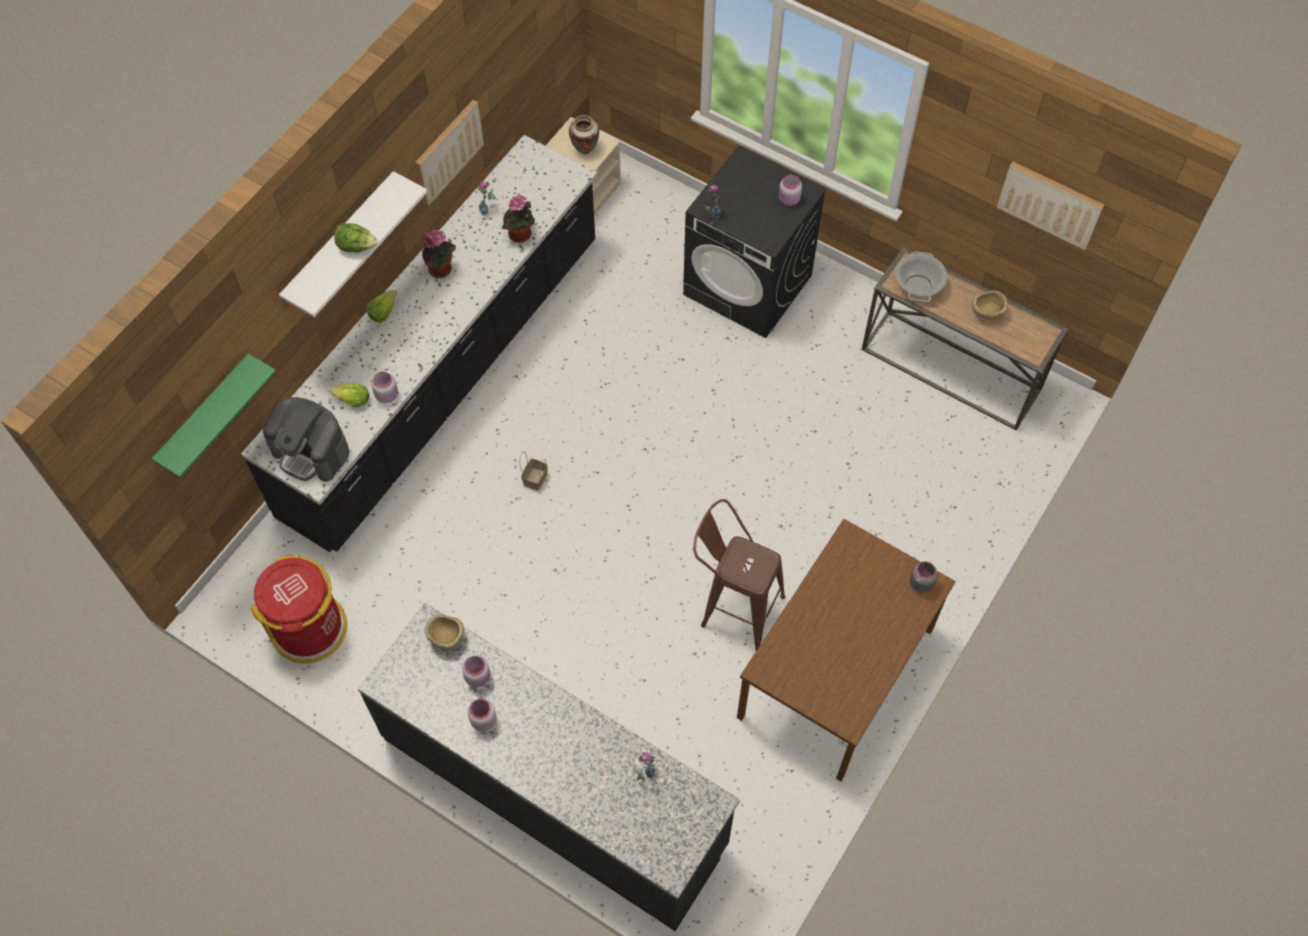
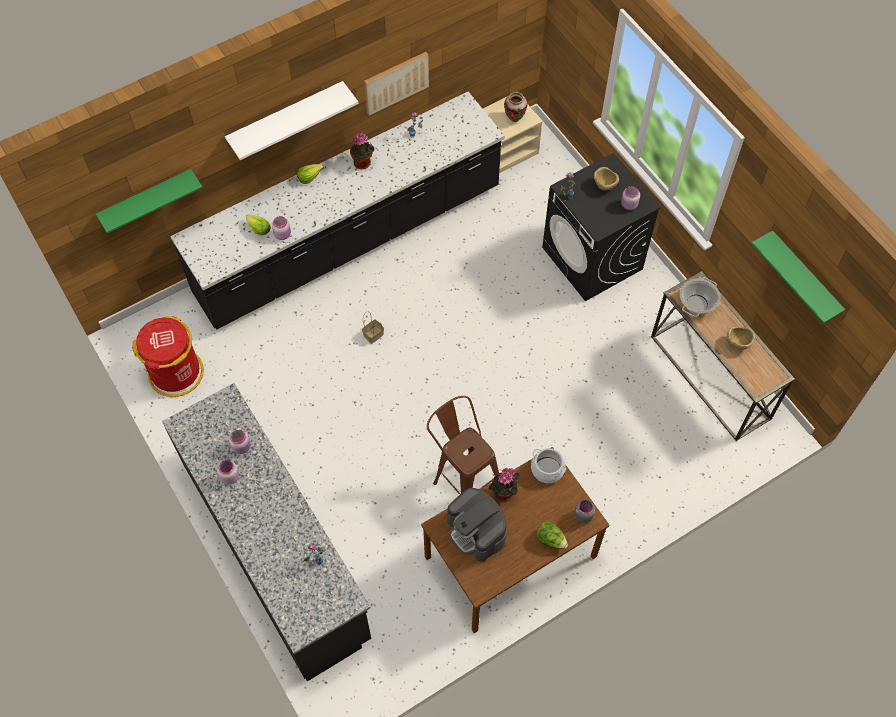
camera: 25 degrees right, 0 degrees up
(311, 451) = (215, 252): coffee machine -> coffee machine (476, 531)
(357, 247) = (291, 123): lettuce -> lettuce (550, 539)
(446, 638) = (235, 412): beige bowl -> beige bowl (604, 186)
(521, 236) = (428, 160): potted plant -> potted plant (503, 494)
(852, 548) = (547, 470): none -> cooking pot
(1050, 204) = (804, 277): picture -> green shelf

